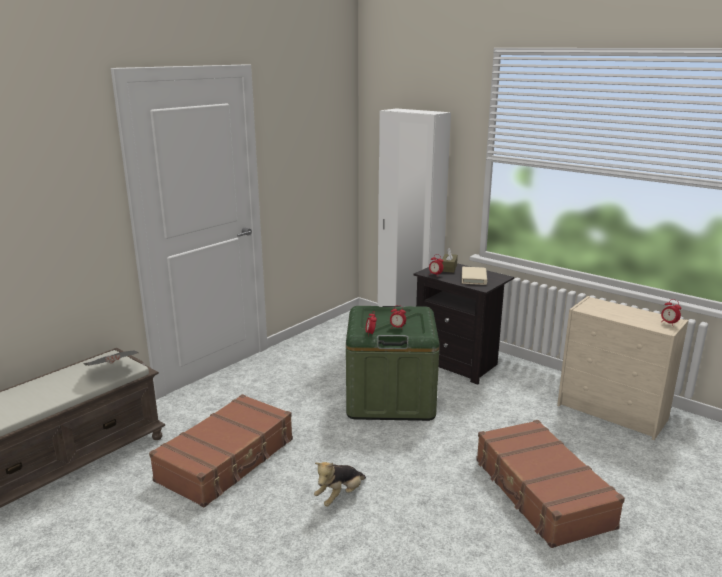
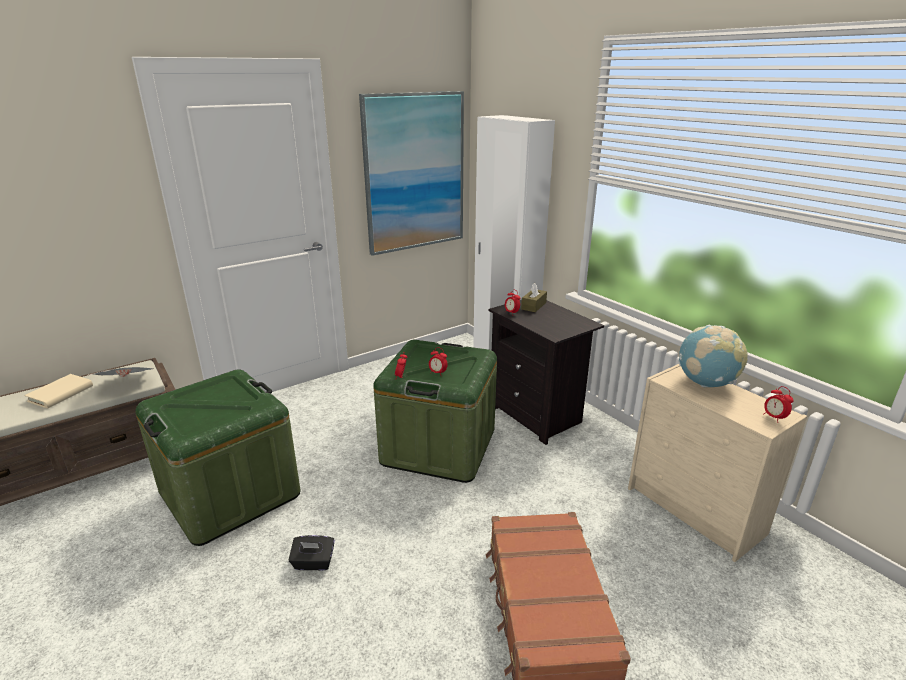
camera: 15 degrees right, 5 degrees up
(227, 460) = (230, 493): brown suitcase -> green storage box
(319, 161) = (414, 173): none -> picture
(340, 496) = (313, 563): plush toy -> black tissue box
(474, 278) = (554, 322): beige book -> beige book (61, 394)
(612, 308) = (706, 383): none -> globe

